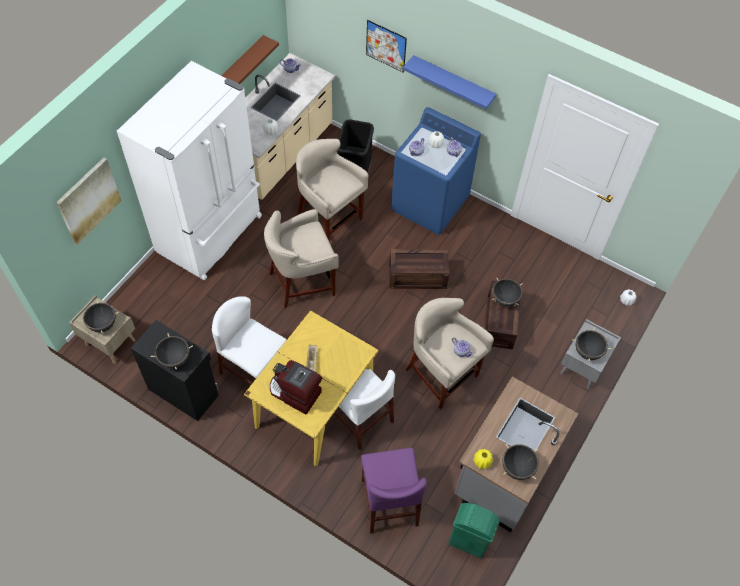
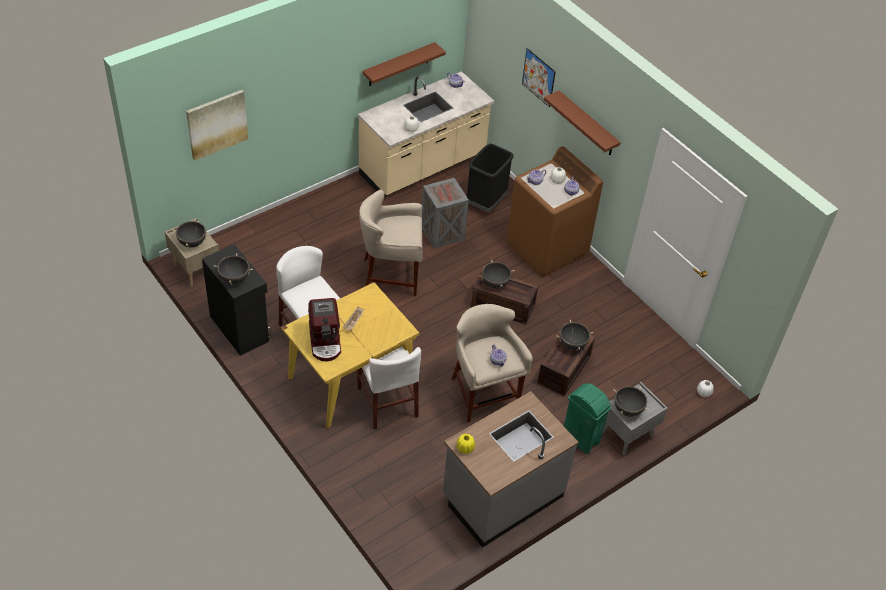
camera: 20 degrees right, 10 degrees down
(212, 234) = (328, 211): white fridge -> none
(294, 393) = (325, 341): coffee machine -> coffee machine turned 150 degrees counterclockwise
(329, 219) = (442, 232): beige stool -> crate
(389, 502) = (380, 481): purple chair -> none
(430, 204) = (547, 249): blue washing machine -> brown washing machine
(453, 82) = (587, 124): blue shelf -> brown shelf
(467, 541) = (437, 539): green trash can -> green trash can (580, 438)
(517, 468) = (495, 465): black cooking pot -> black cooking pot (495, 283)

